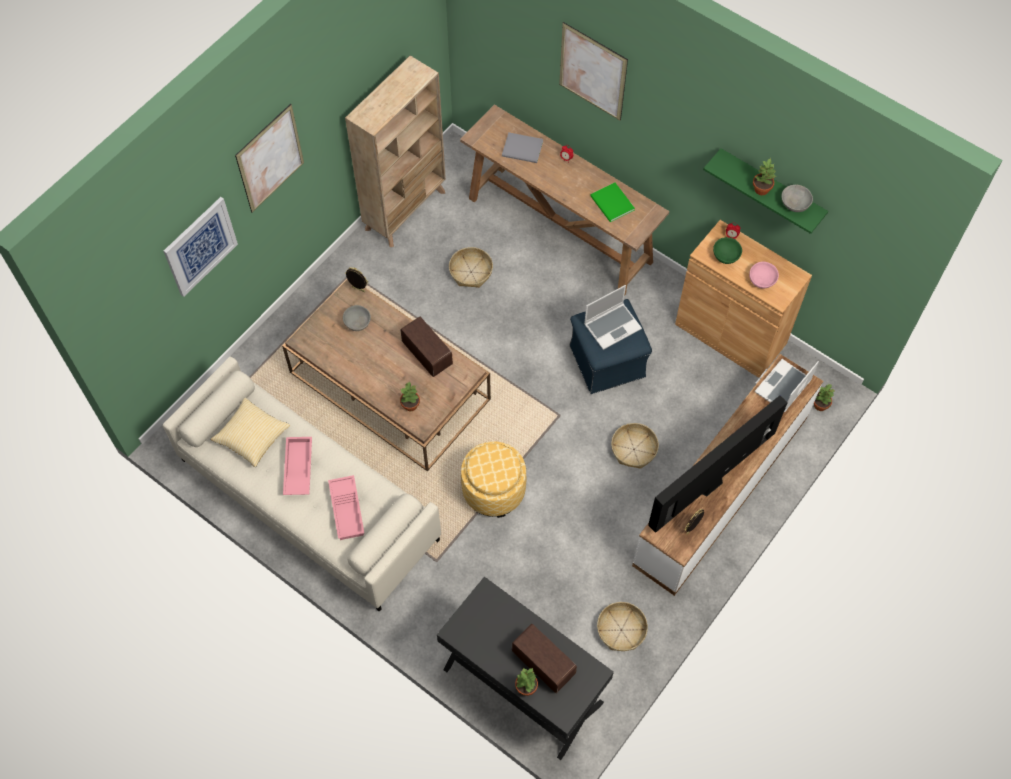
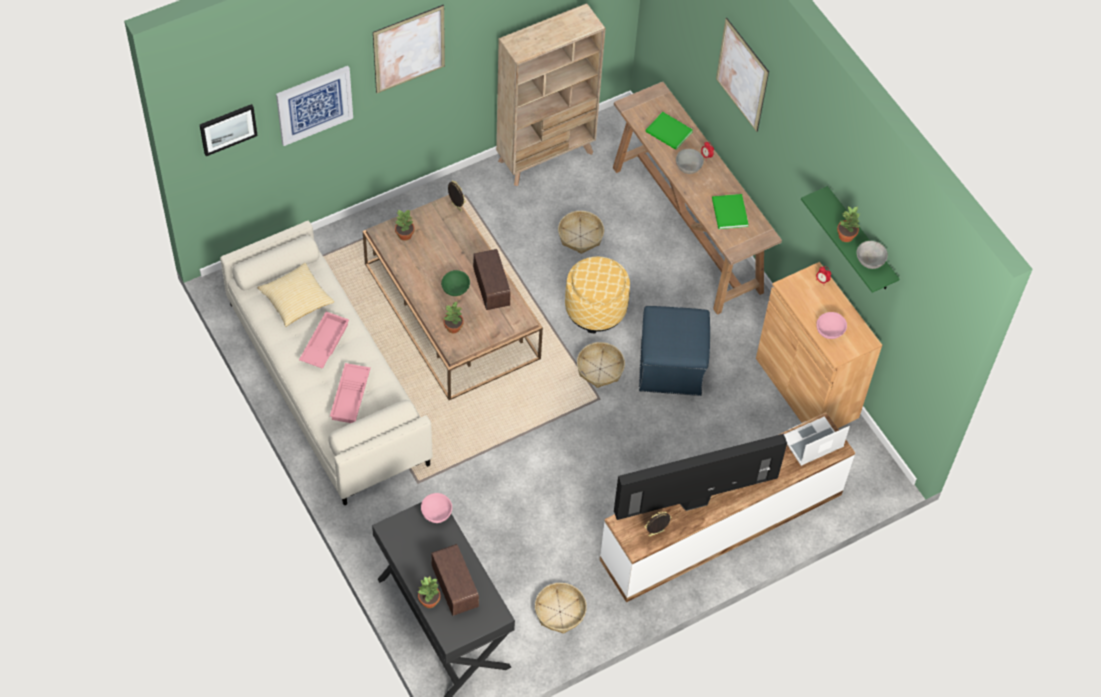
camera: 20 degrees right, 5 degrees down
(128, 302) = (228, 128): none -> picture
(358, 323) = (441, 237): grey bowl -> grey bowl (689, 167)
(491, 597) = (437, 513): none -> pink bowl
(493, 490) = (502, 441): ottoman -> ottoman (595, 308)
(523, 150) = (669, 133): grey book -> green book
(612, 326) = (680, 328): laptop -> none
(634, 449) = (655, 457): basket -> basket (600, 369)
(726, 256) = (807, 297): green bowl -> green bowl (456, 289)
(820, 405) = (861, 488): potted plant -> potted plant (404, 235)

